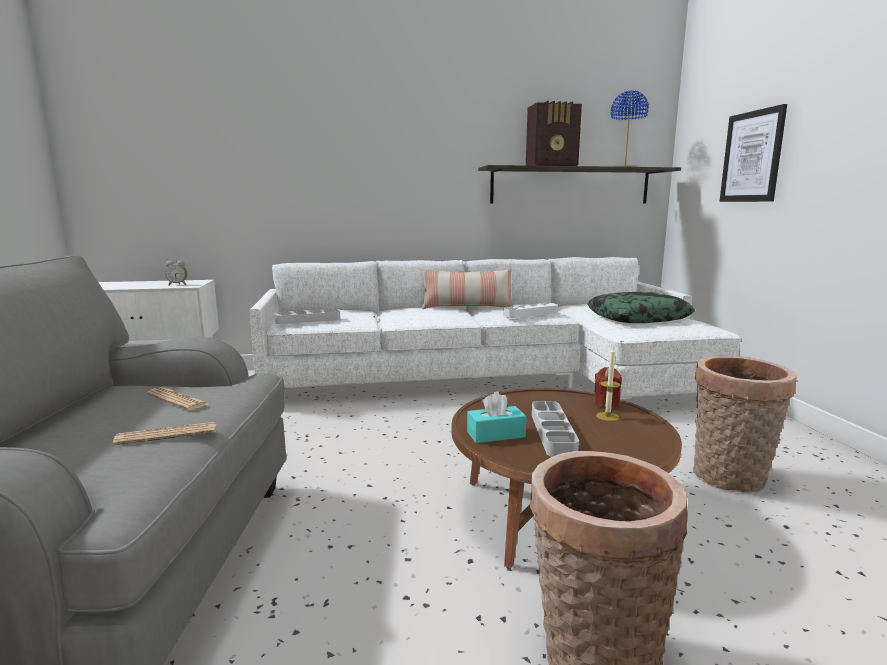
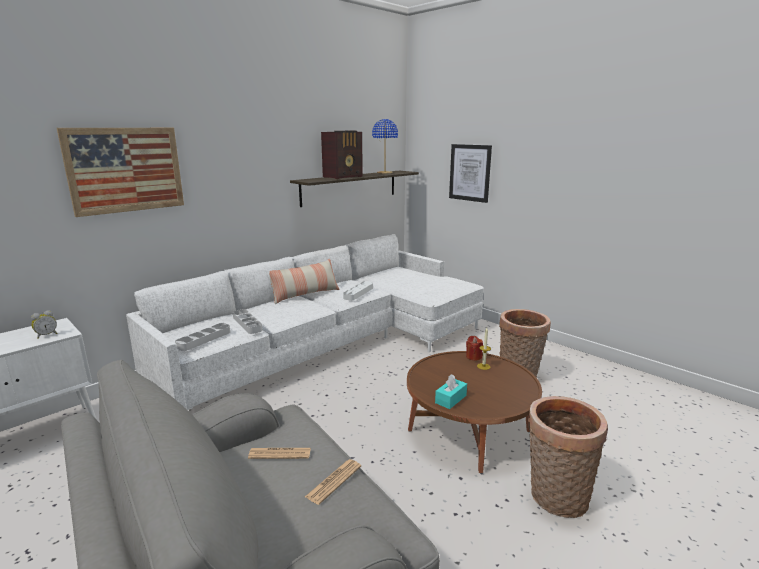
camera: 35 degrees left, 5 degrees up
(285, 139) = (125, 170): none -> picture
(552, 433) = (474, 387): grey tray -> grey tray (247, 324)
(638, 317) = (421, 282): pillow -> none

